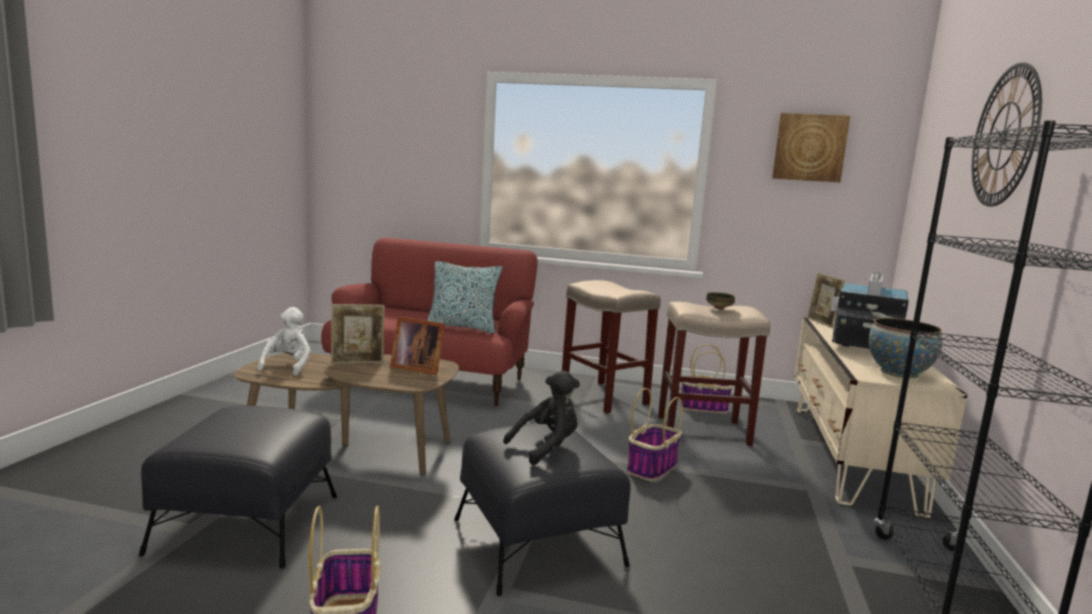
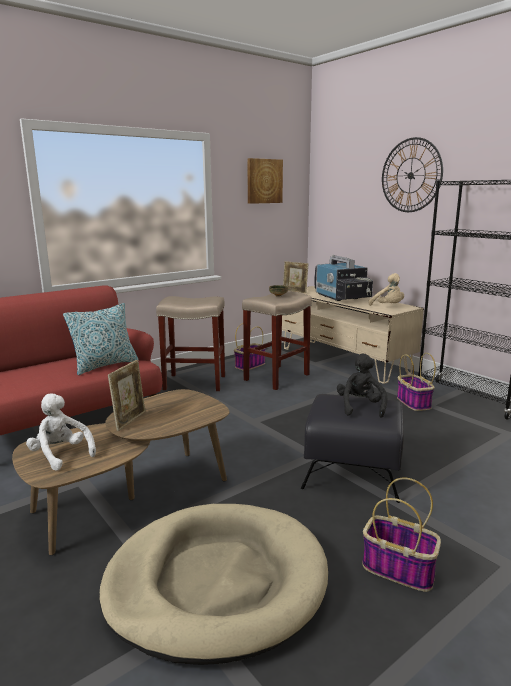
camera: 50 degrees left, 5 degrees up
(248, 522) = (216, 582): black ottoman -> beige dog bed
(417, 368) = (177, 403): picture frame -> none
(652, 467) = (303, 407): basket -> basket (413, 402)
(898, 373) = (388, 306): bowl -> beige plush toy

